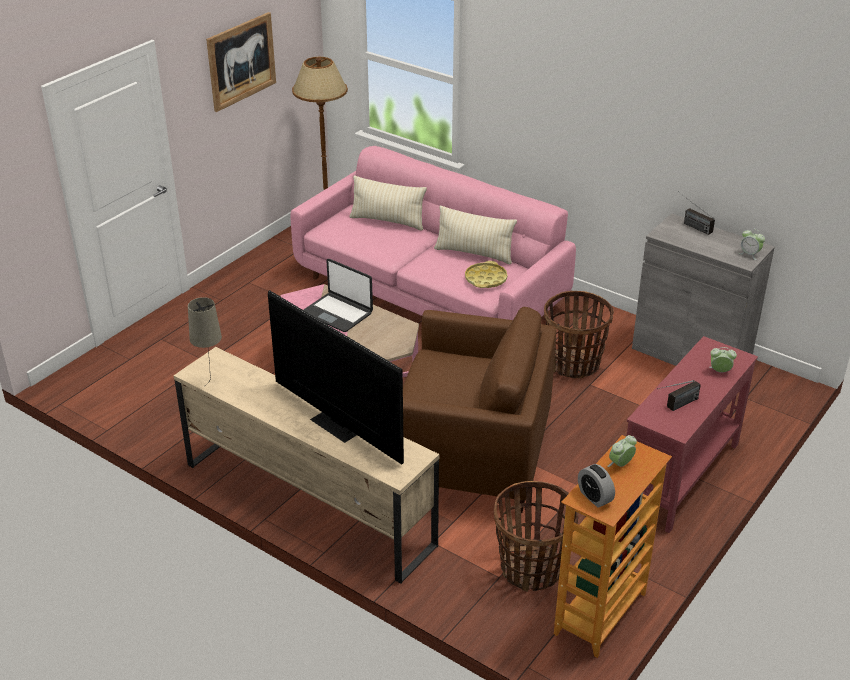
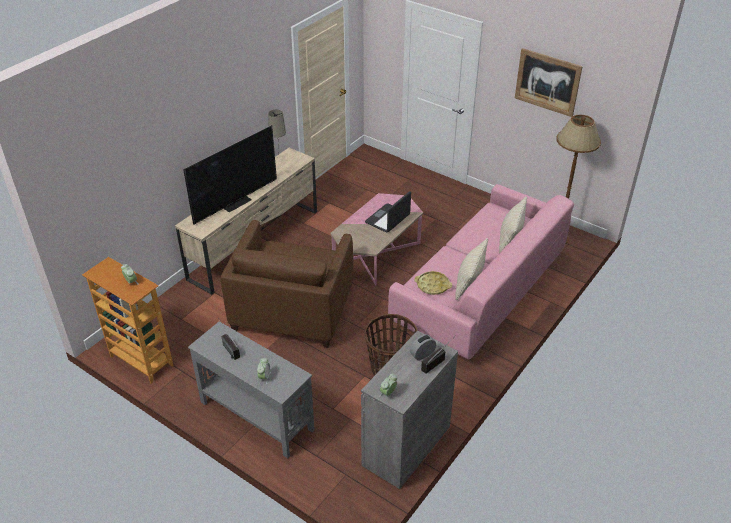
camera: 90 degrees right, 5 degrees up
(531, 569) = (184, 333): basket -> none
(594, 497) = (107, 269): alarm clock -> alarm clock (422, 354)
(678, 475) = (256, 415): red console table -> grey console table

